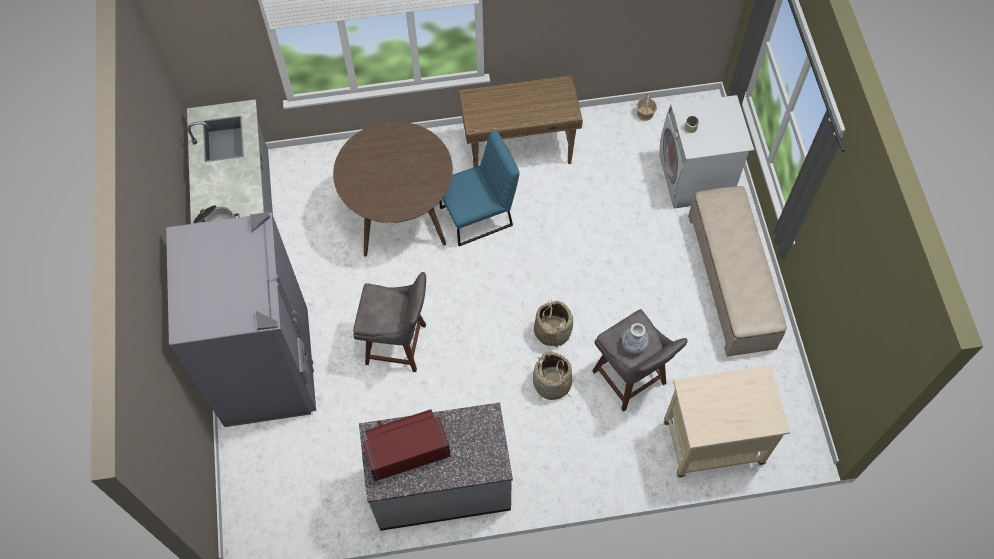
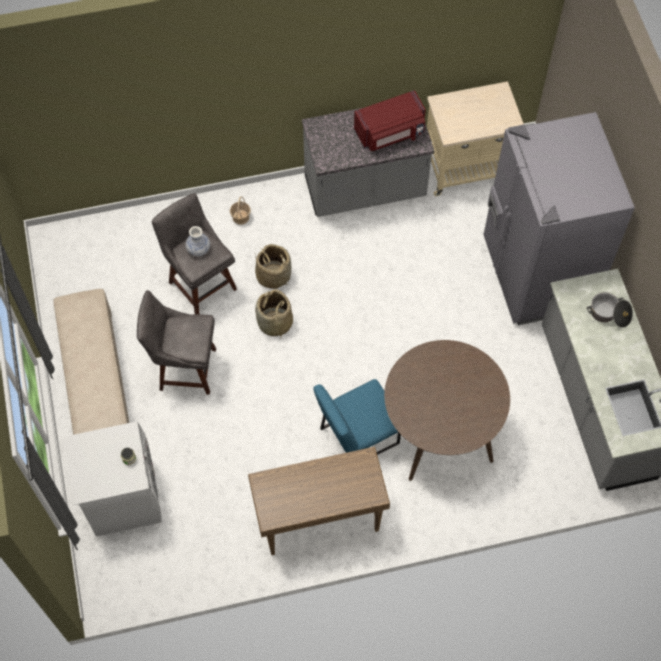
camera: 175 degrees right, 0 degrees up
(399, 344) = (419, 301): grey stool -> grey stool (185, 368)
(645, 113) = (174, 577): basket -> basket (240, 217)
(712, 444) = (131, 234): beige cart -> beige cart (466, 168)

